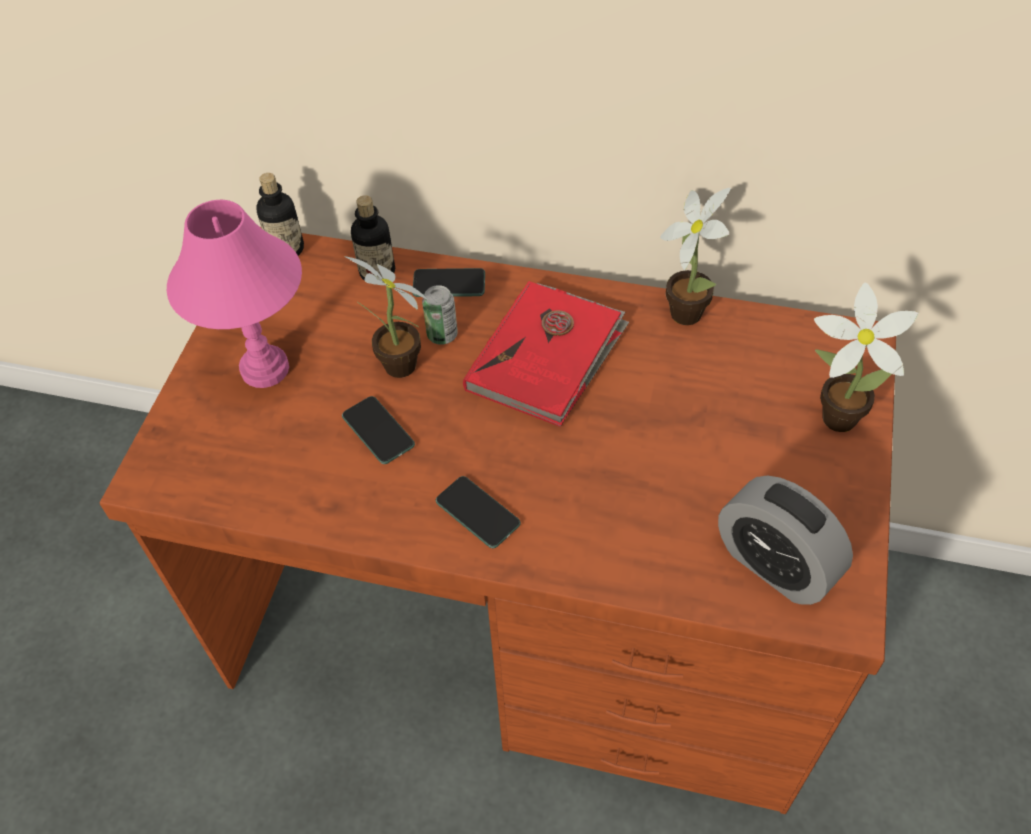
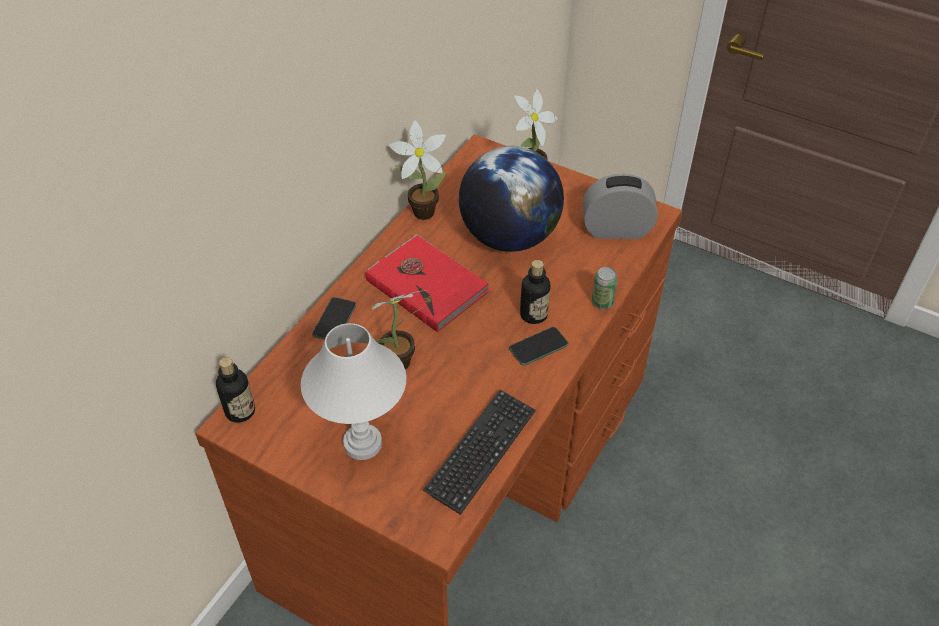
camera: 75 degrees left, 5 degrees down
(266, 368) = (362, 443): pink table lamp -> white table lamp
(277, 491) = (481, 451): none -> keyboard
(377, 272) = (299, 358): bottle -> bottle (533, 314)
(378, 431) = (452, 385): phone -> none
(442, 335) = (381, 334): can -> can (602, 302)
(685, 424) = (509, 237): none -> globe
(775, 564) = (616, 230): alarm clock -> alarm clock turned 150 degrees counterclockwise

